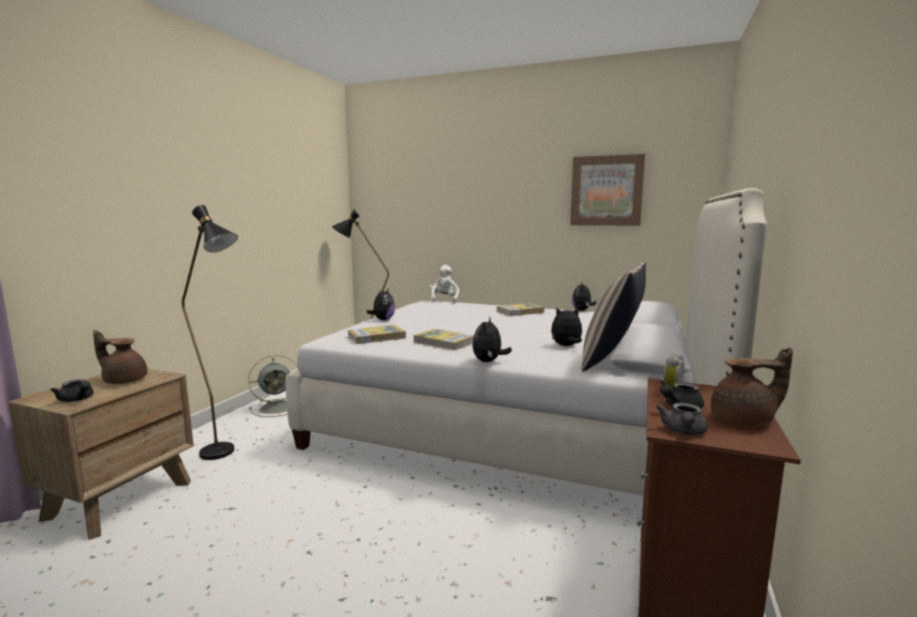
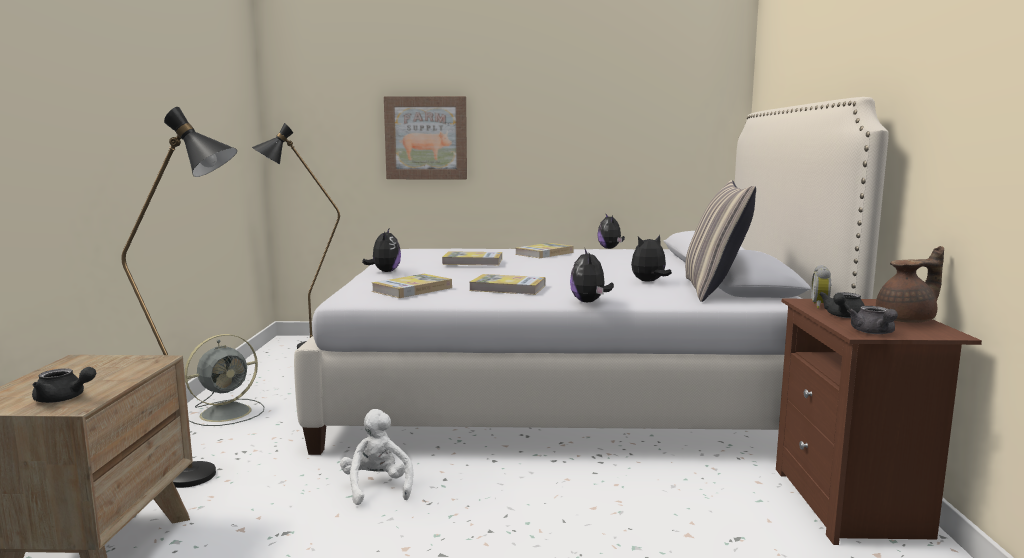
camera: 20 degrees left, 0 degrees up
(124, 380) = (96, 371): brown teapot -> none
(444, 300) = (427, 247): white plush toy -> white plush toy (377, 487)
(452, 316) = (472, 262): none -> book
(606, 191) = (624, 103): picture -> picture (426, 138)

